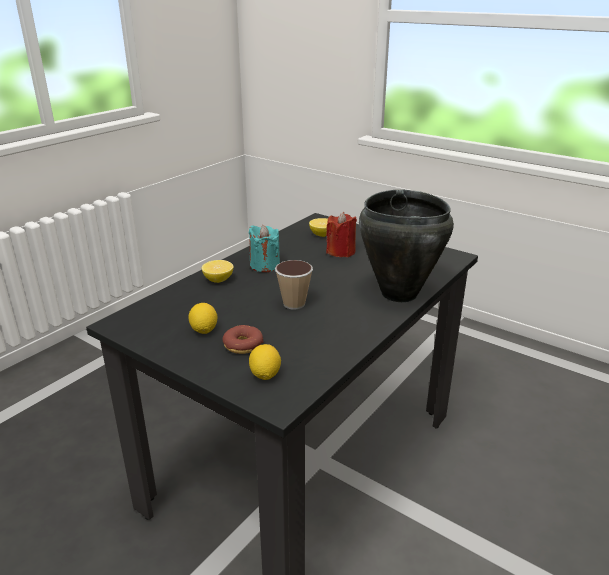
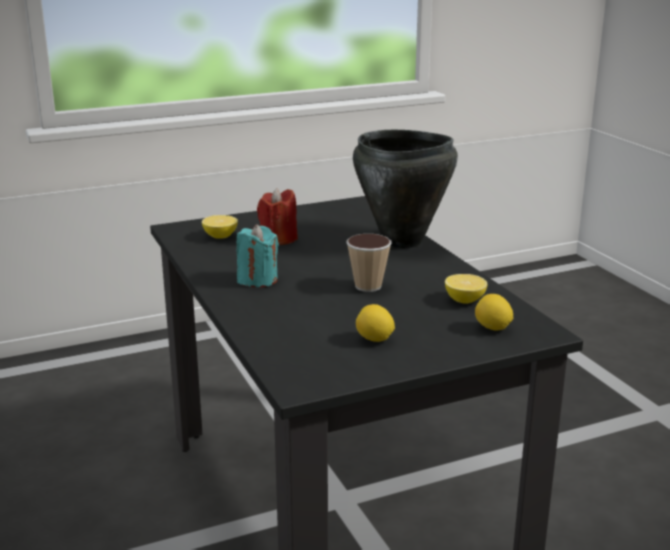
camera: 60 degrees left, 5 degrees down
(218, 280) = (260, 310): lemon -> lemon (464, 300)
(243, 345) = (427, 327): donut -> none

